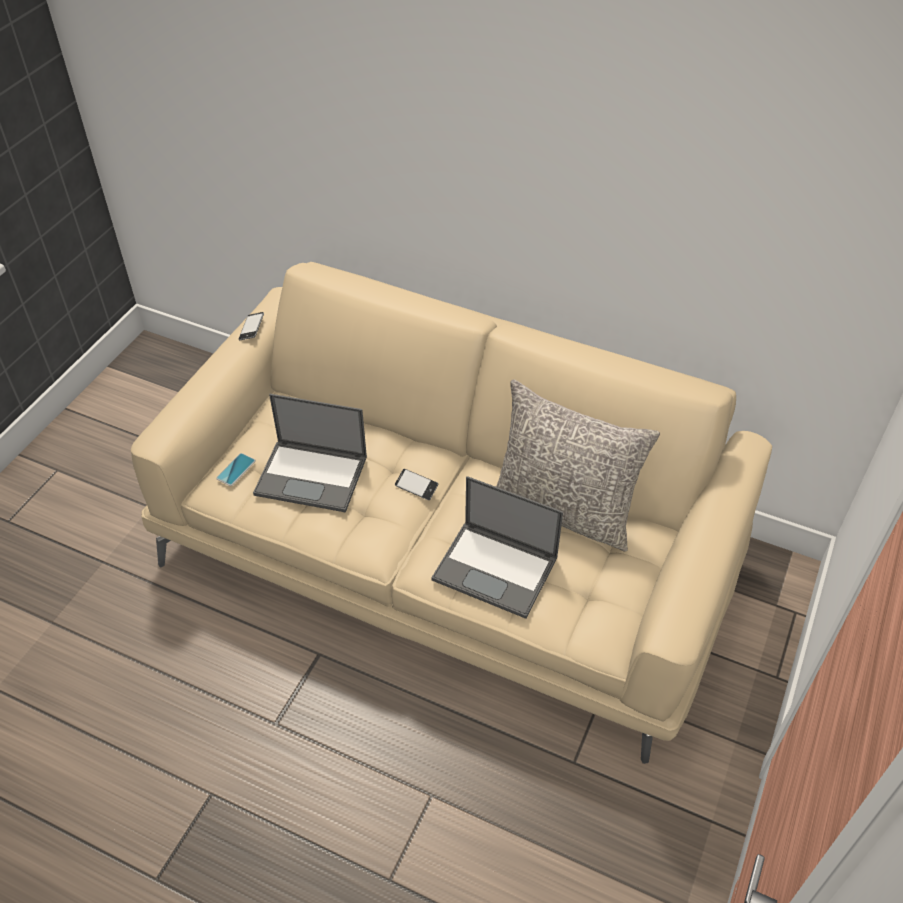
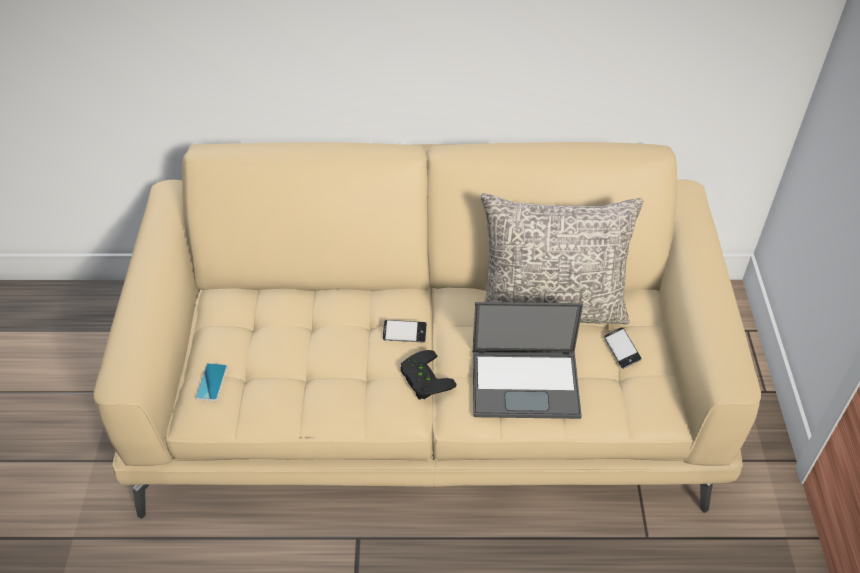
camera: 25 degrees left, 0 degrees up
(252, 329) = (158, 232): phone -> phone (621, 350)
(313, 475) = (295, 359): laptop -> none
(408, 531) = (423, 379): none -> black game controller

